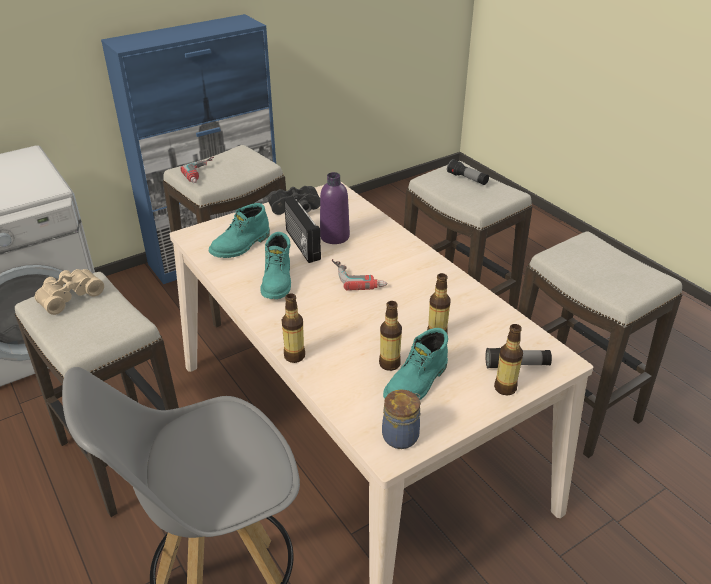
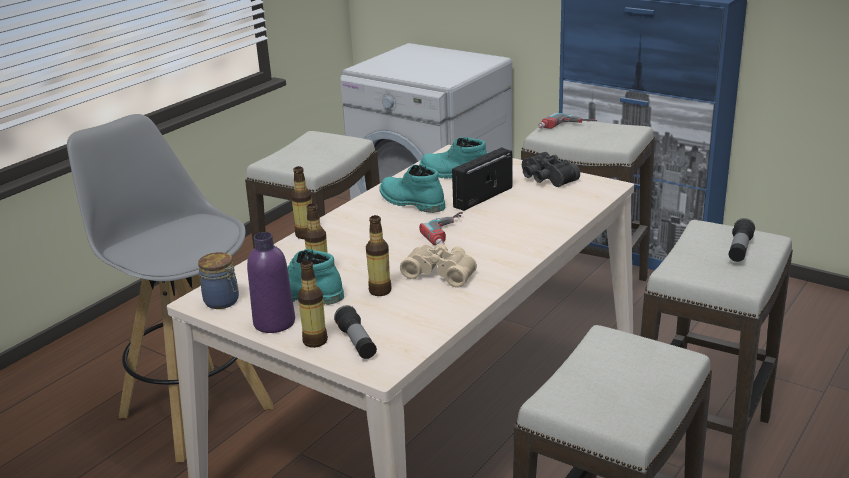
camera: 70 degrees right, 10 degrees down
(69, 296) = (329, 140): beige binoculars -> beige binoculars (441, 272)
(278, 281) = (410, 202): turquoise boot -> turquoise boot turned 60 degrees clockwise
(334, 237) = (513, 207): purple bottle -> purple bottle (274, 322)

